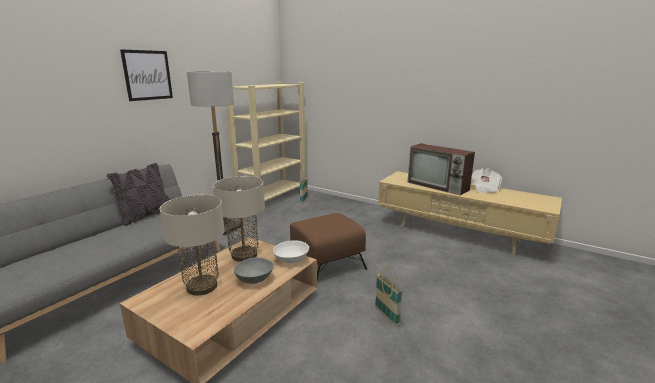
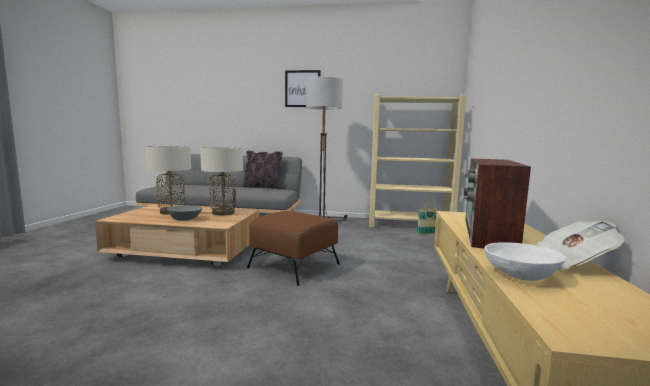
camera: 65 degrees right, 10 degrees down
(292, 259) = (222, 223): white bowl -> white bowl (521, 275)
(386, 316) = (202, 307): basket -> none

